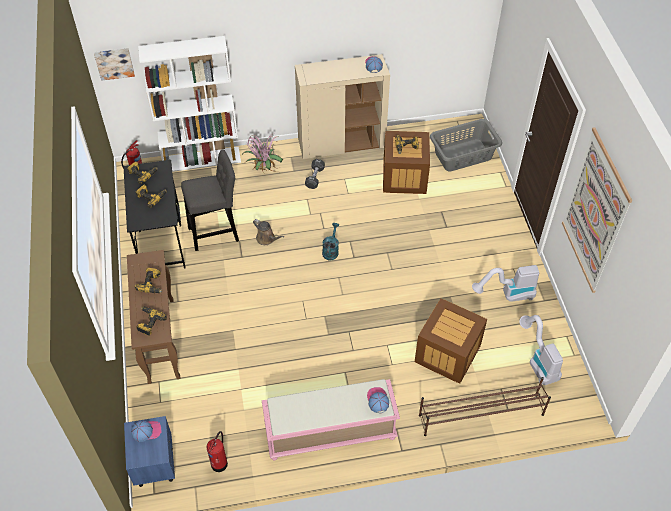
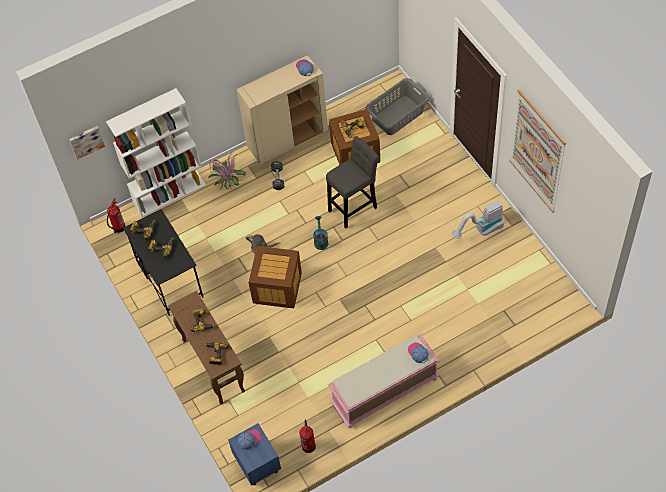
camera: 15 degrees left, 5 degrees up
(216, 233) = (215, 258): grey stool -> grey stool (354, 207)
(447, 354) = (451, 296): crate -> crate (277, 288)
(480, 414) = (495, 336): brown shoe rack -> none
(538, 361) = (524, 278): vacuum cleaner -> none

